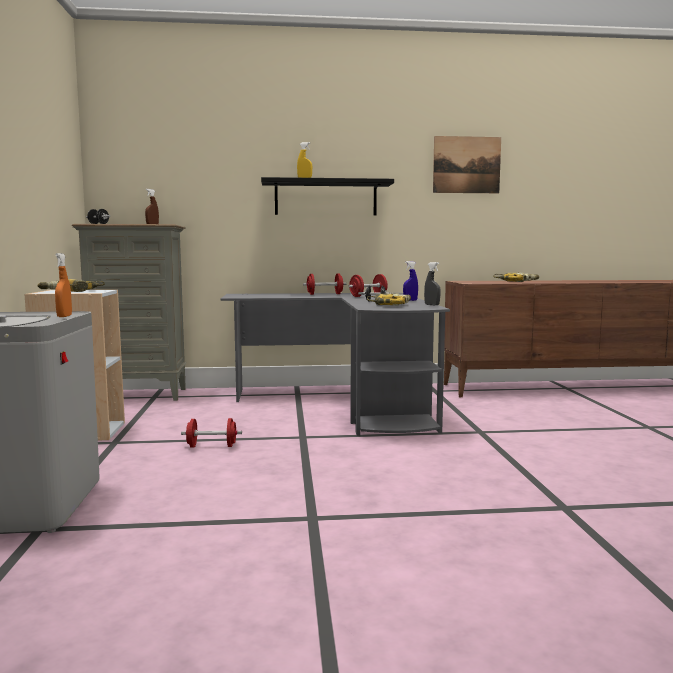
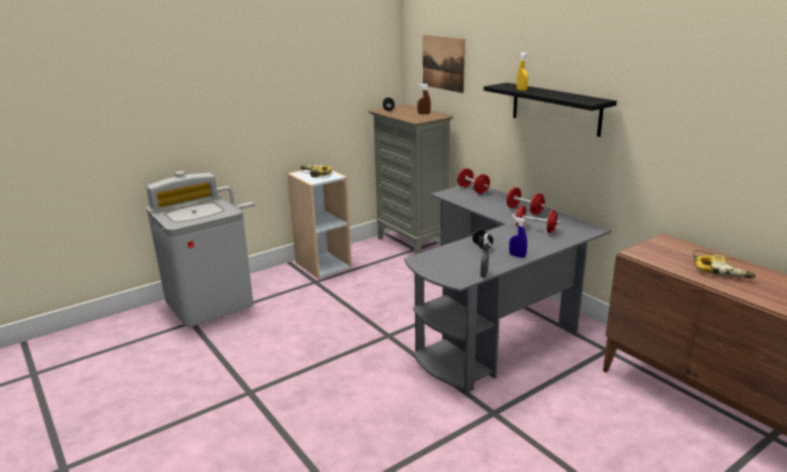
camera: 60 degrees right, 15 degrees up
(64, 316) = (209, 218): orange spray bottle -> none
(212, 446) = (337, 312): red dumbbell -> red dumbbell (473, 190)
(390, 305) = (460, 259): power drill -> none
(466, 165) = (715, 91): picture -> picture (443, 63)

